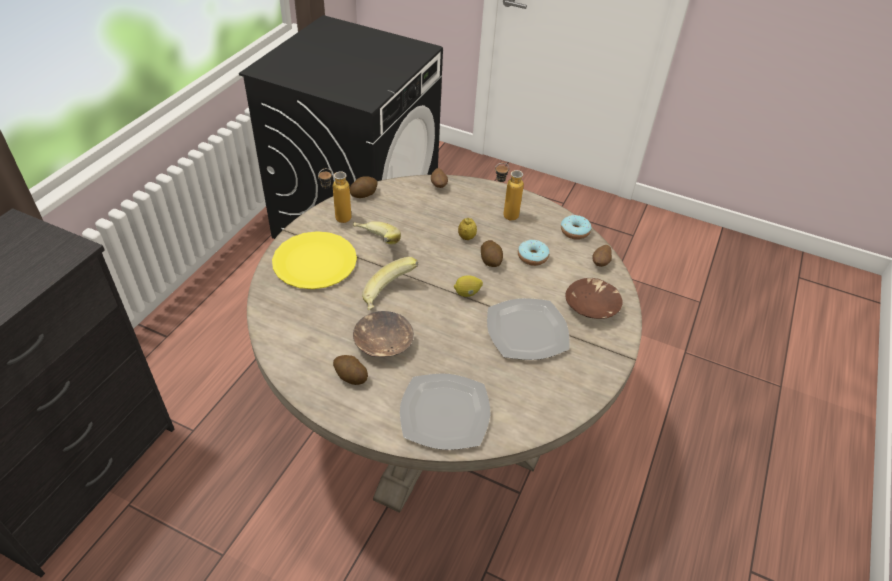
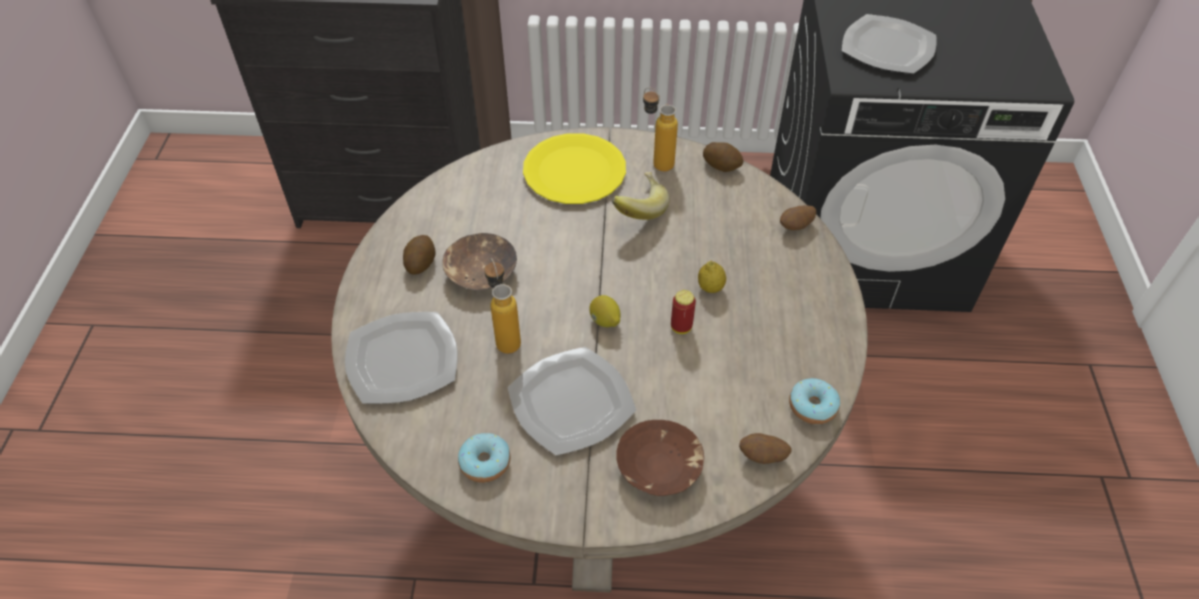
camera: 70 degrees right, 5 degrees up
(349, 78) = (888, 47): none -> plate
(389, 296) = (557, 251): banana -> none
(491, 261) = (681, 327): potato -> can
(504, 216) = (785, 314): bottle -> bottle (505, 337)
(532, 257) = (719, 370): donut -> donut (485, 462)

